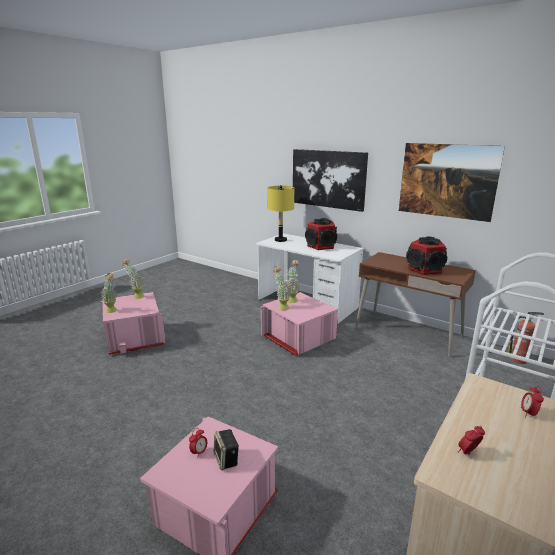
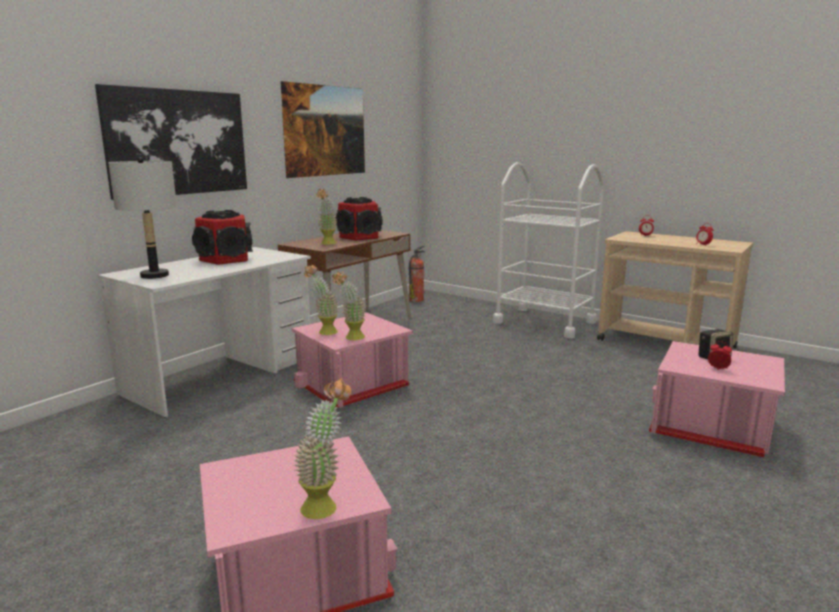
camera: 90 degrees left, 5 degrees down
(136, 296) = (225, 485): potted plant -> potted plant (327, 244)
(280, 240) = (154, 276): yellow table lamp -> grey table lamp

